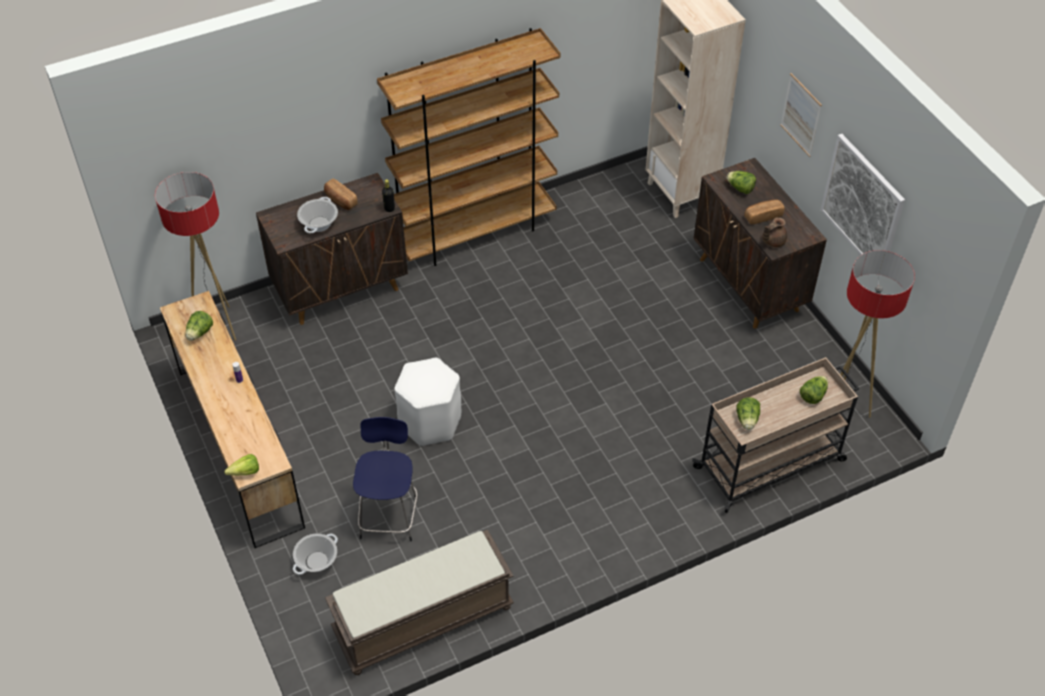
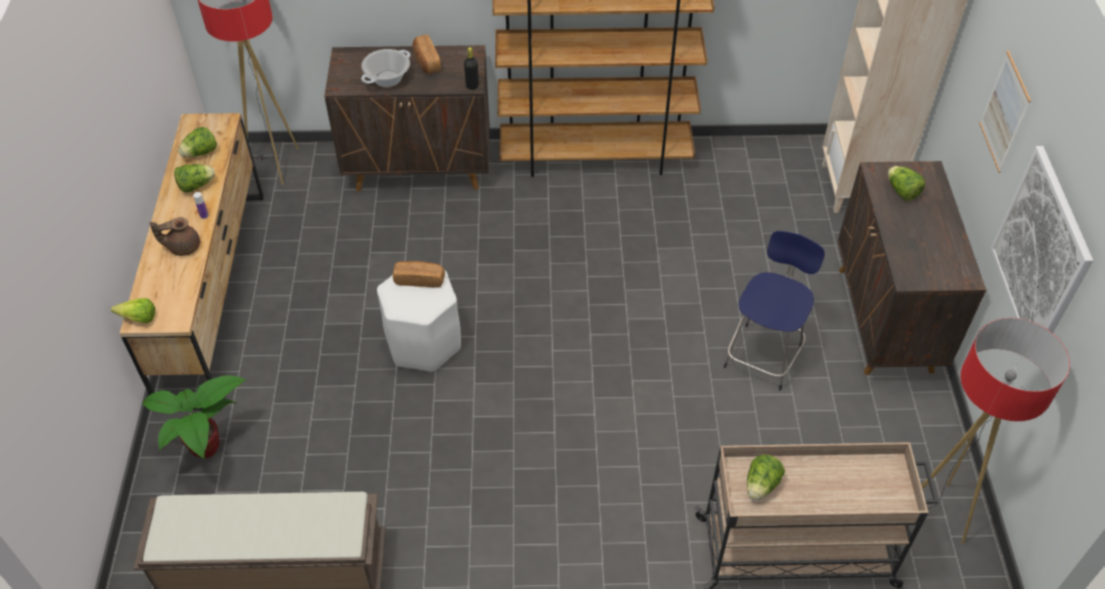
camera: 25 degrees right, 0 degrees up
(317, 561) = (208, 452): cooking pot -> potted plant
(389, 515) = (315, 431): blue stool -> blue stool (764, 355)
(763, 216) = (913, 233): bread -> bread (419, 279)
(772, 241) = (909, 268): brown teapot -> brown teapot (183, 247)
(813, 395) = (869, 487): lettuce -> lettuce (196, 186)

